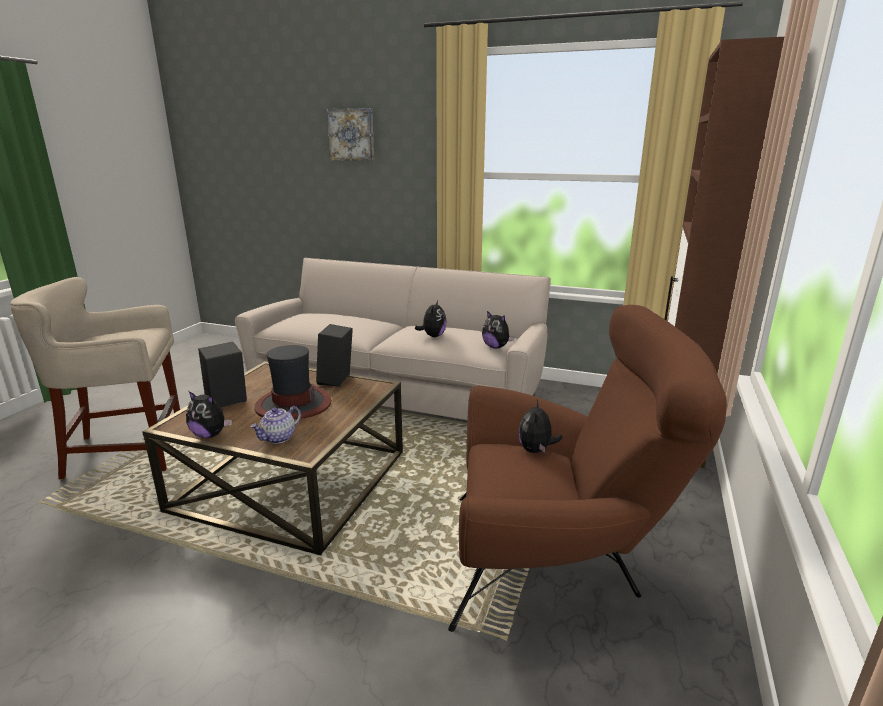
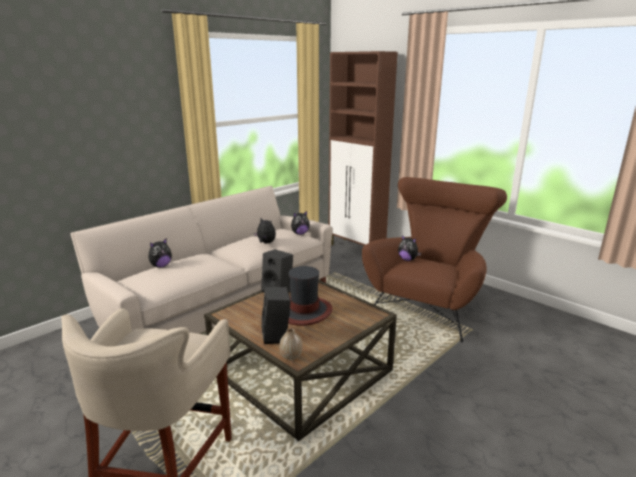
camera: 65 degrees left, 0 degrees up
(182, 419) = (291, 356): none -> vase
(210, 435) = (327, 345): plush toy -> plush toy (161, 266)
(278, 438) = (351, 320): teapot -> none
(351, 134) = (88, 102): picture -> none

